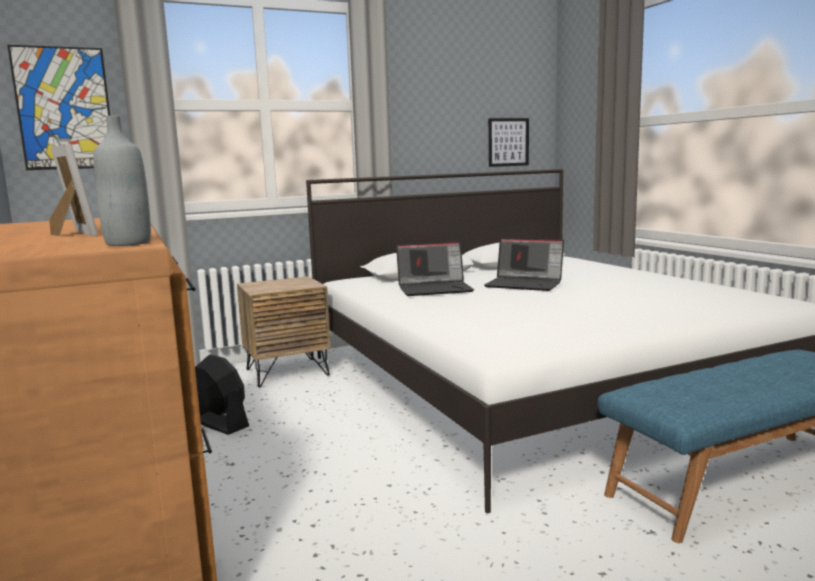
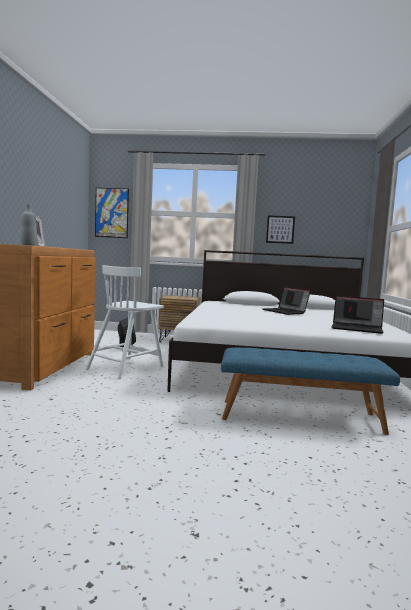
camera: 30 degrees right, 5 degrees down
(307, 478) = (126, 367): none -> white chair
(435, 289) = (238, 307): laptop -> laptop (357, 328)
(508, 142) = (332, 240): picture -> picture (280, 229)

